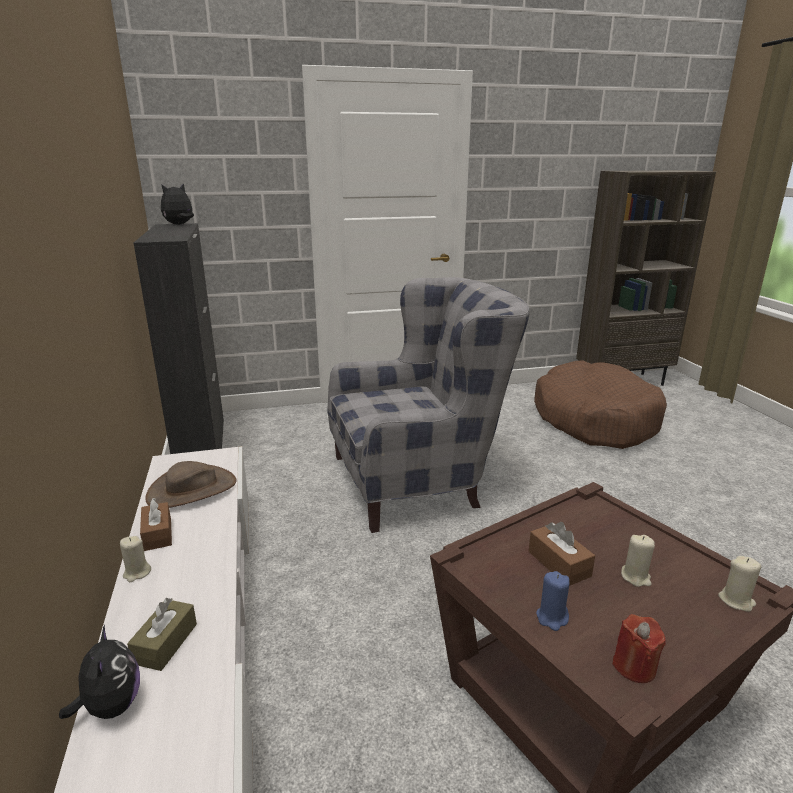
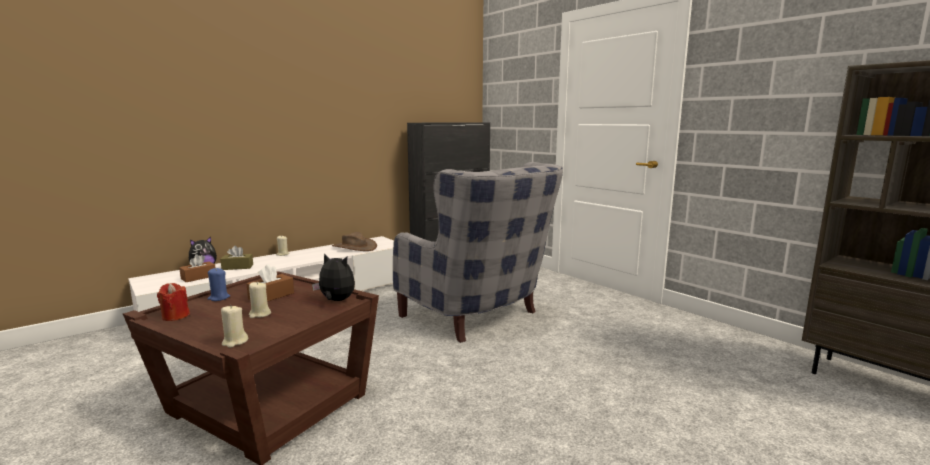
camera: 65 degrees right, 10 degrees down
(158, 534) = (312, 251): brown tissue box -> brown tissue box (198, 277)
(179, 224) = (476, 122): plush toy -> plush toy (336, 301)
(594, 419) = (713, 375): brown dog bed -> none

